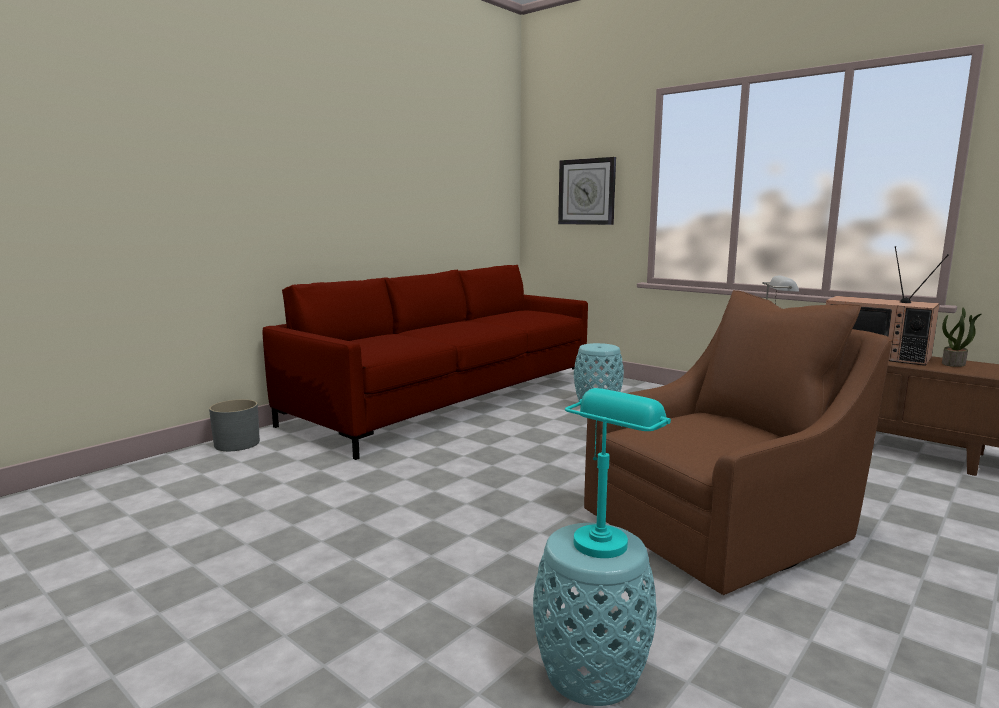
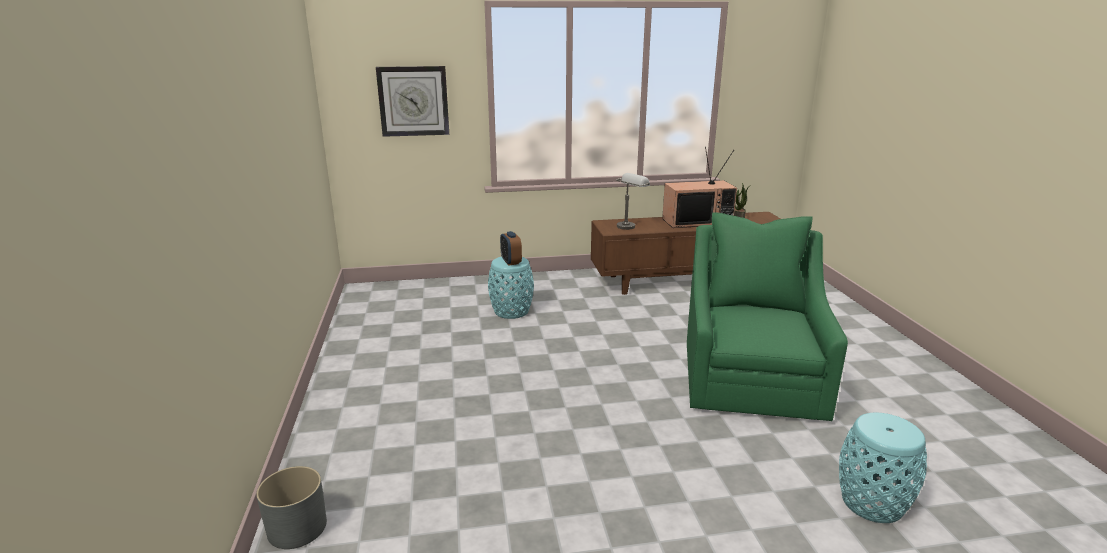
camera: 50 degrees left, 10 degrees up
(448, 401) = (393, 362): red sofa -> none
(598, 347) = (511, 262): none -> alarm clock
(608, 536) = (882, 421): turquoise table lamp -> none
(722, 526) = (750, 377): brown armchair -> green armchair

